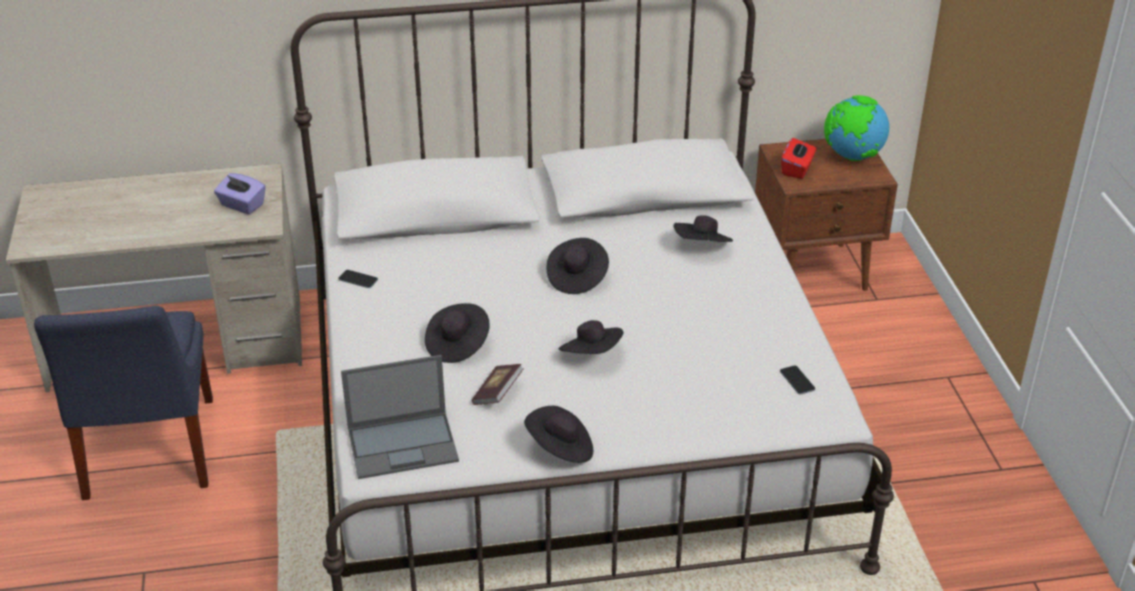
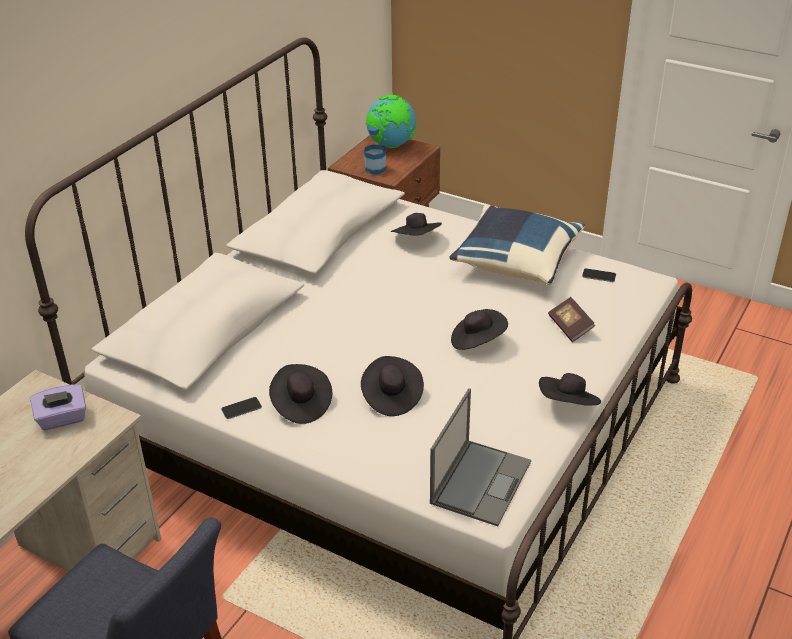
camera: 50 degrees left, 0 degrees up
(497, 393) = (471, 405): book -> book (570, 327)
(577, 278) = (382, 305): black hat -> black hat (301, 405)
(748, 319) = (516, 261): none -> blue pillow
(797, 169) = (375, 169): red tissue box -> bottle

